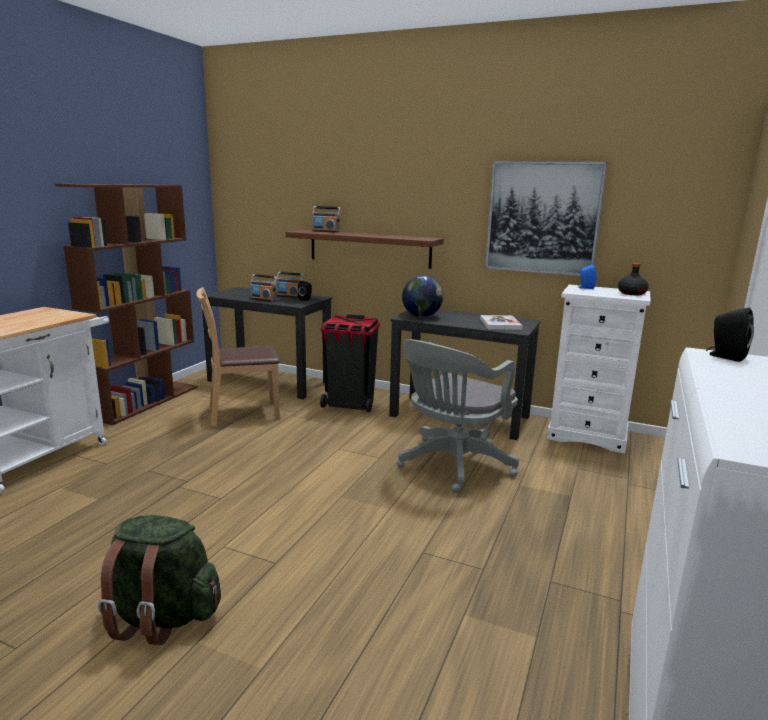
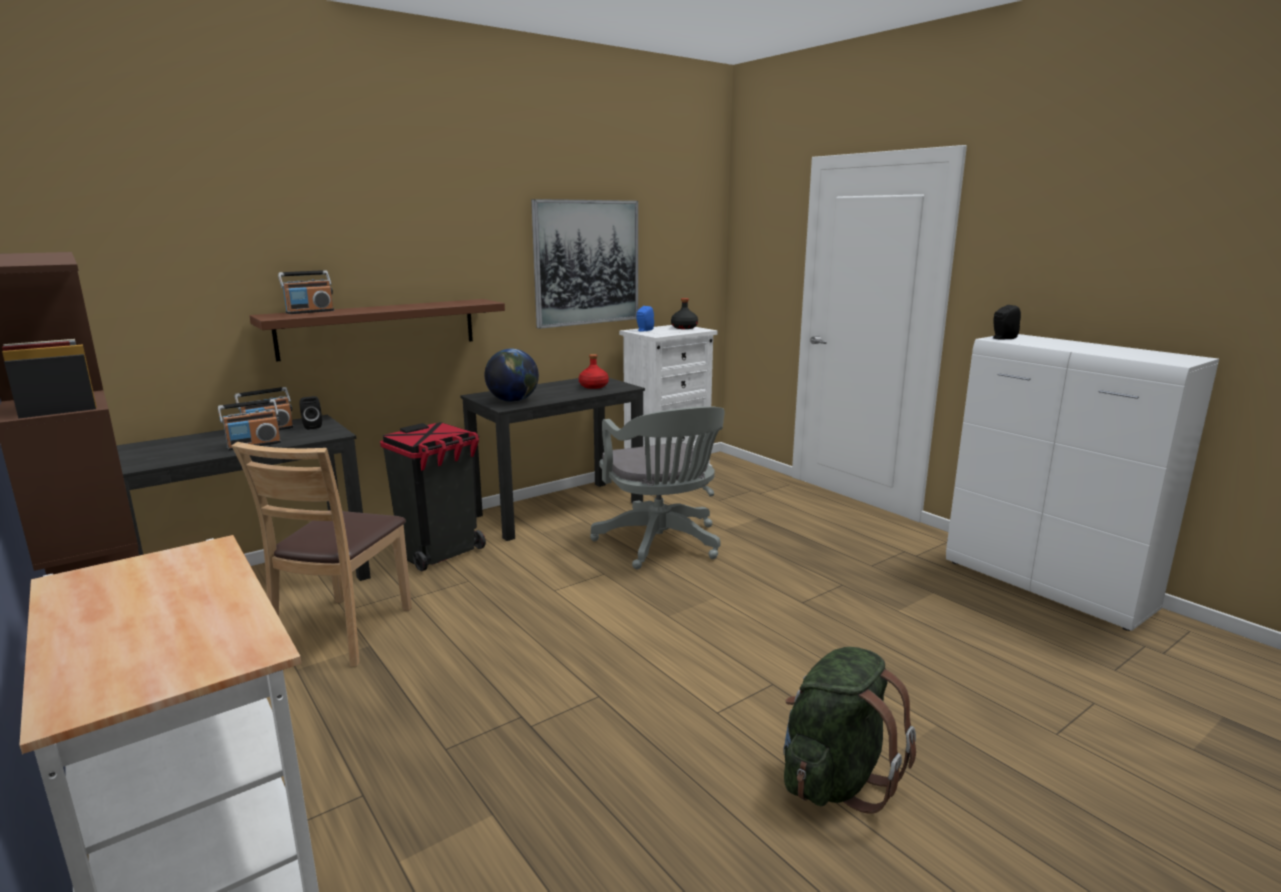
camera: 60 degrees left, 0 degrees up
(500, 324) = (593, 386): book -> red bottle

